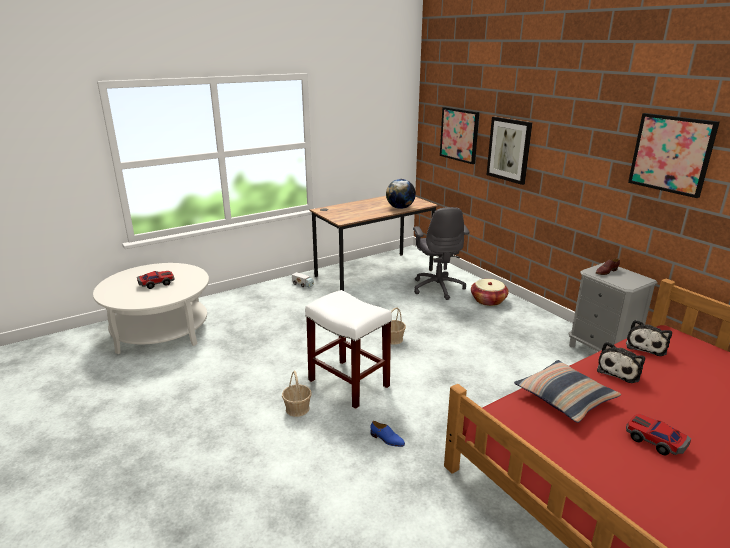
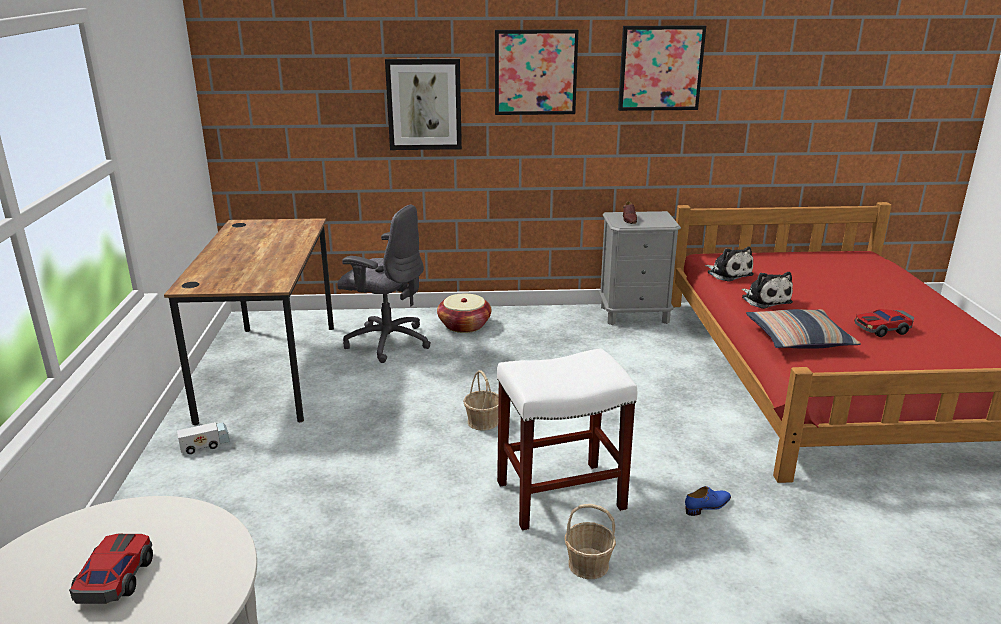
camera: 60 degrees left, 0 degrees up
(400, 208) = (293, 239): globe -> none
(459, 134) = (313, 98): picture -> picture (535, 72)

